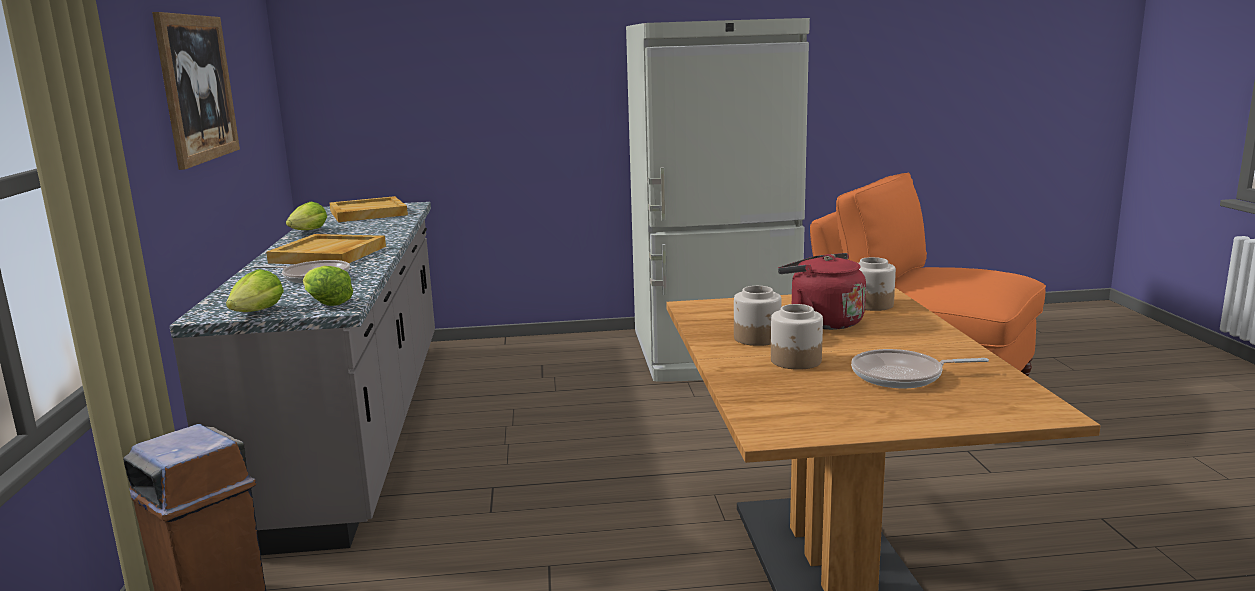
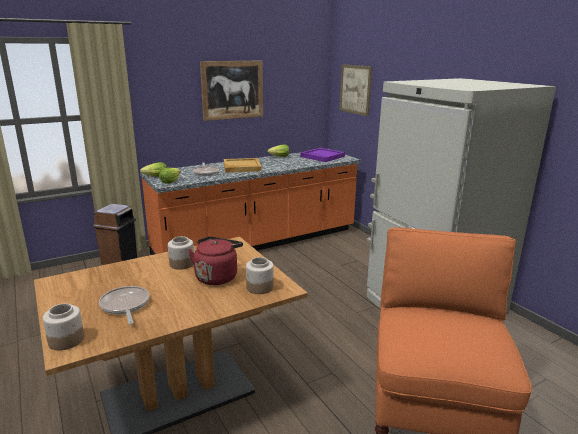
camera: 65 degrees right, 5 degrees up
(357, 426) = (258, 242): grey counter -> orange counter
(367, 74) = (355, 89): none -> picture
(367, 213) = (322, 156): beige tray -> purple tray
(796, 361) = (146, 277): jar -> jar (66, 340)

